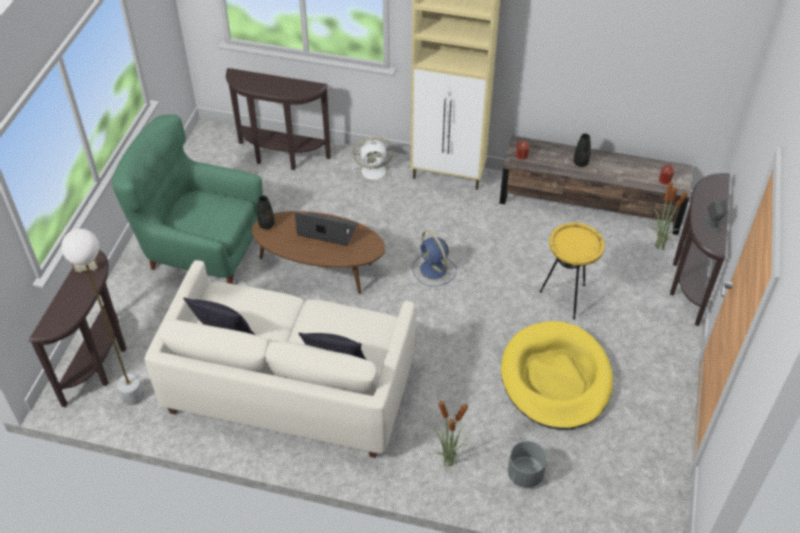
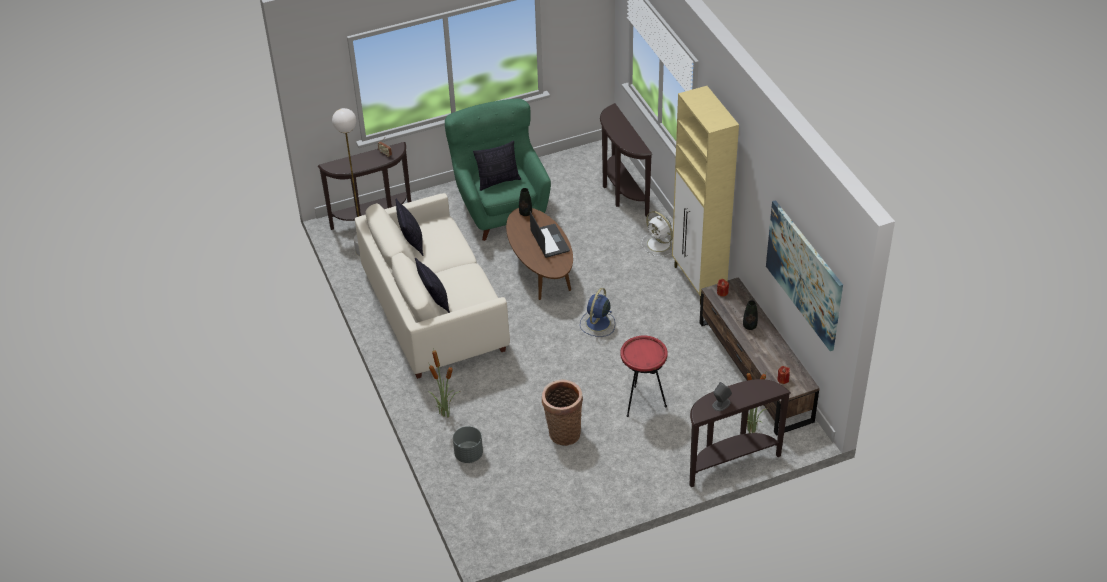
camera: 55 degrees right, 5 degrees down
(203, 217) = (498, 181): none -> pillow
(556, 378) = (563, 432): yellow dog bed -> basket
(566, 298) = (642, 403): yellow side table -> red side table
(655, 64) = (804, 274): none -> picture

